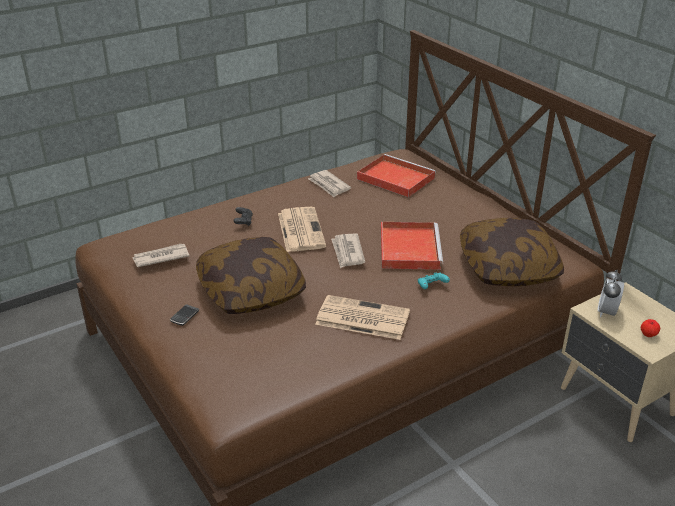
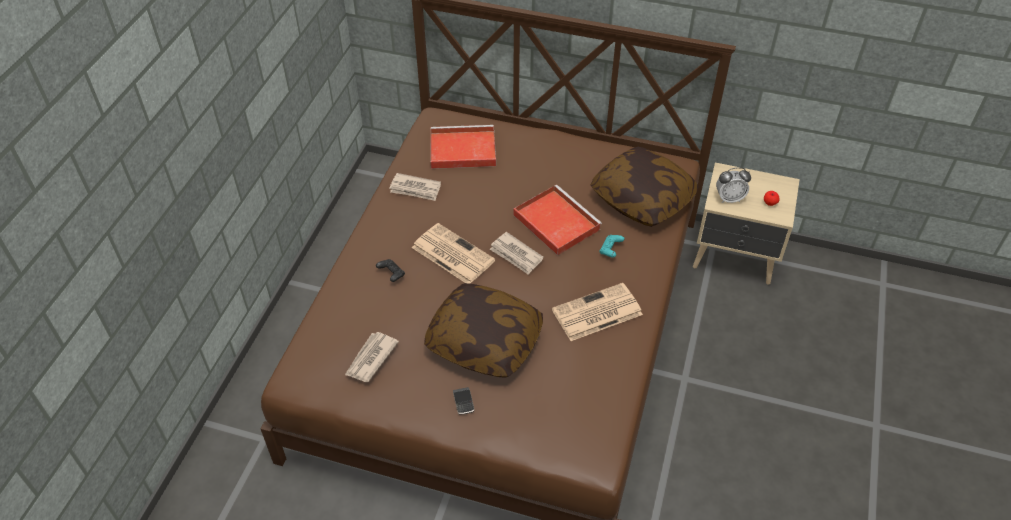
camera: 40 degrees left, 15 degrees up
(607, 312) = (729, 198): alarm clock -> alarm clock turned 75 degrees counterclockwise

